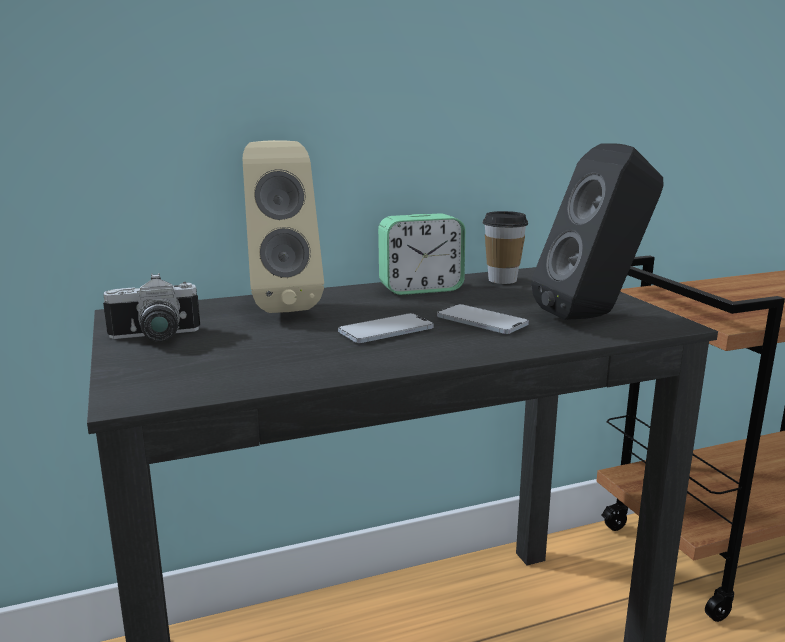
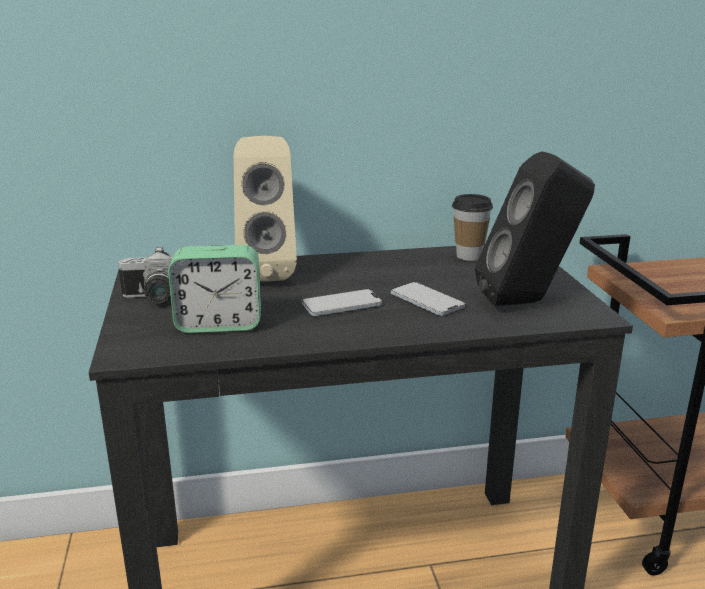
camera: 10 degrees right, 5 degrees up
(420, 289) = (391, 262): alarm clock -> alarm clock (219, 324)

